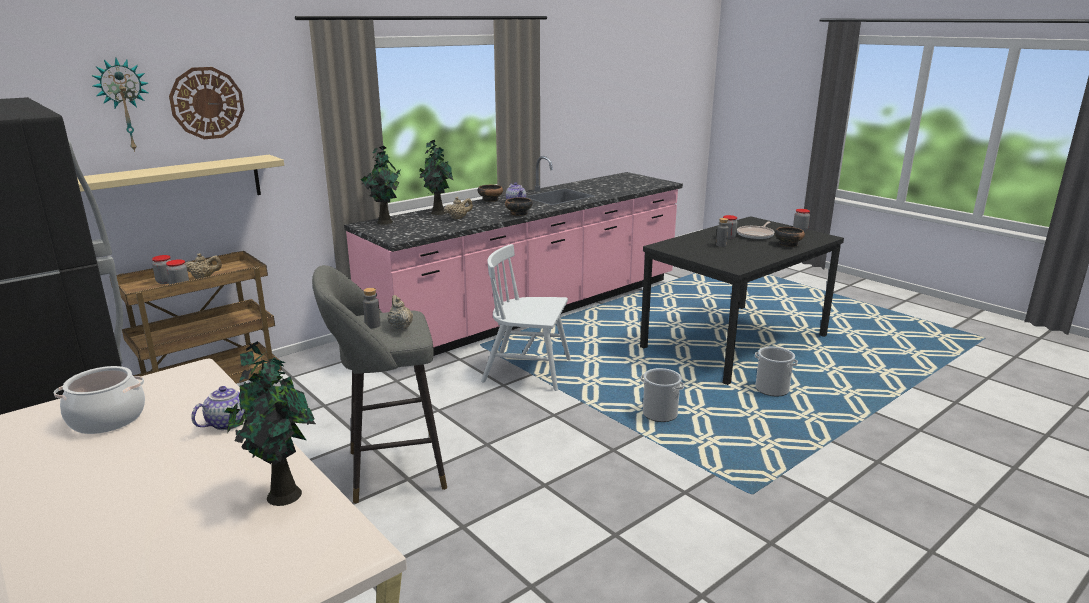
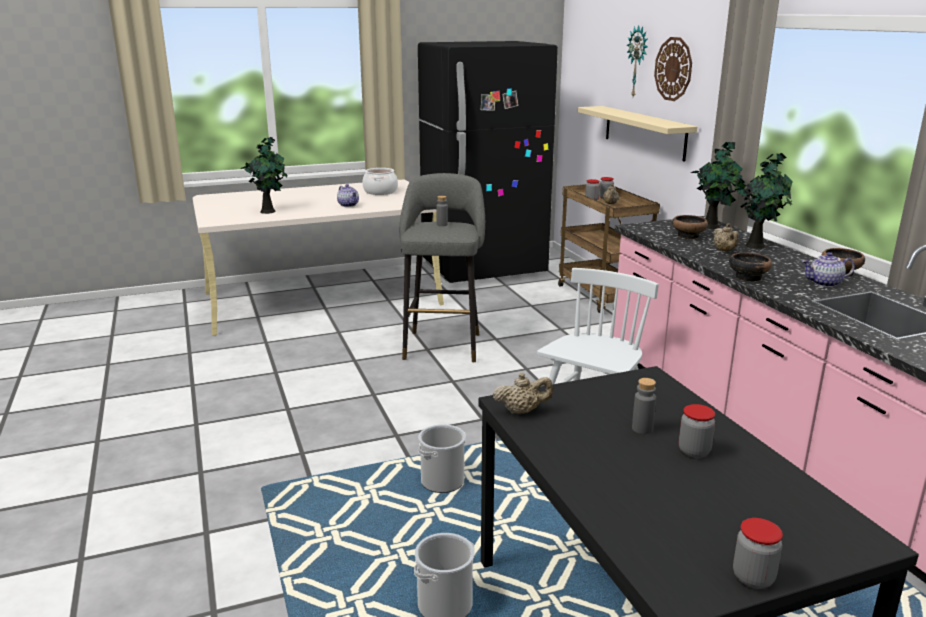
camera: 110 degrees right, 0 degrees up
(400, 326) = (432, 230): beige teapot -> beige teapot (522, 411)
(756, 235) = (709, 491): frying pan -> none
(788, 244) = (628, 506): bowl -> bowl (688, 236)

